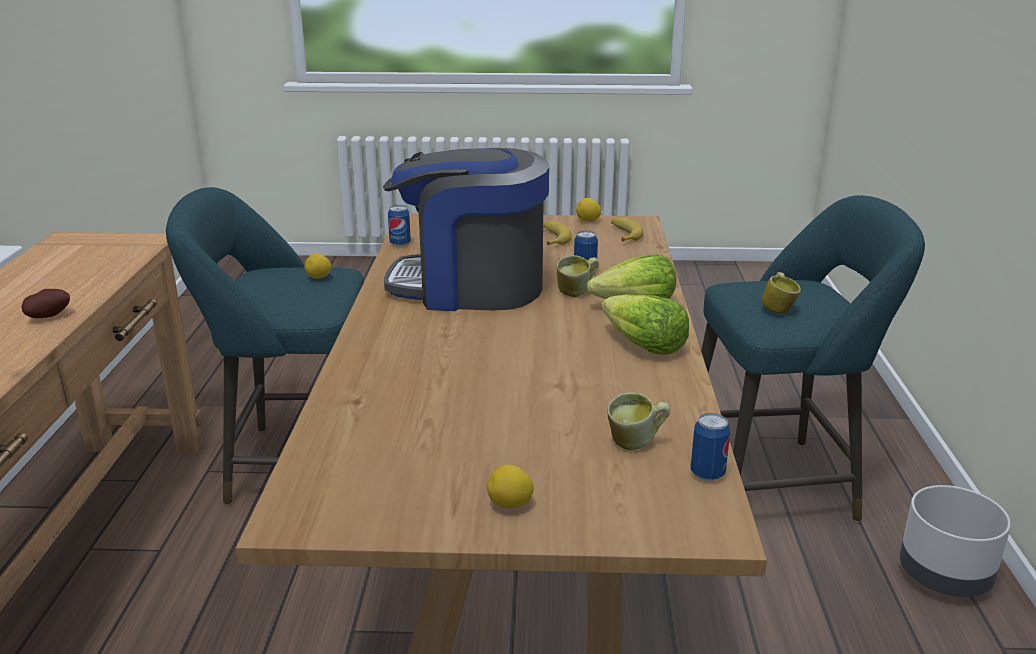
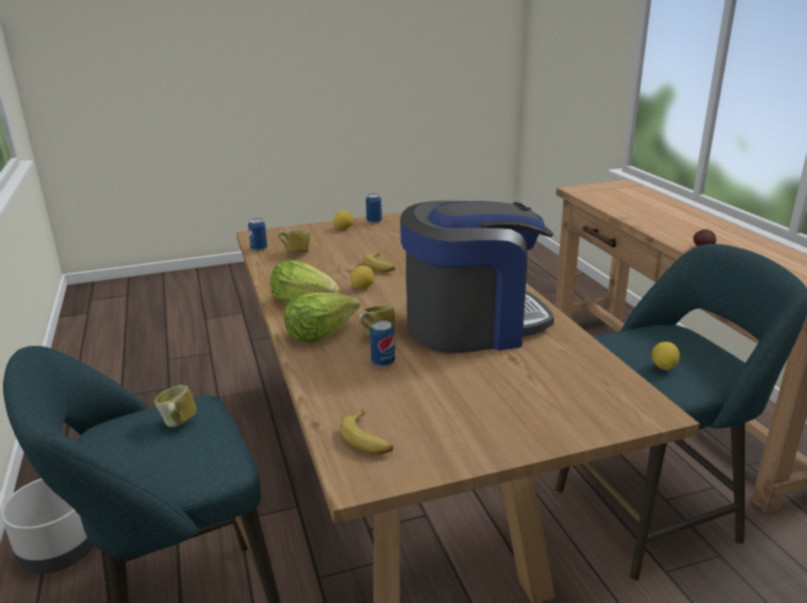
camera: 160 degrees right, 0 degrees up
(400, 244) = (605, 364): can -> can (374, 221)
(553, 238) = (452, 411): banana -> banana (380, 266)
(588, 221) = (432, 463): lemon -> lemon (362, 288)

